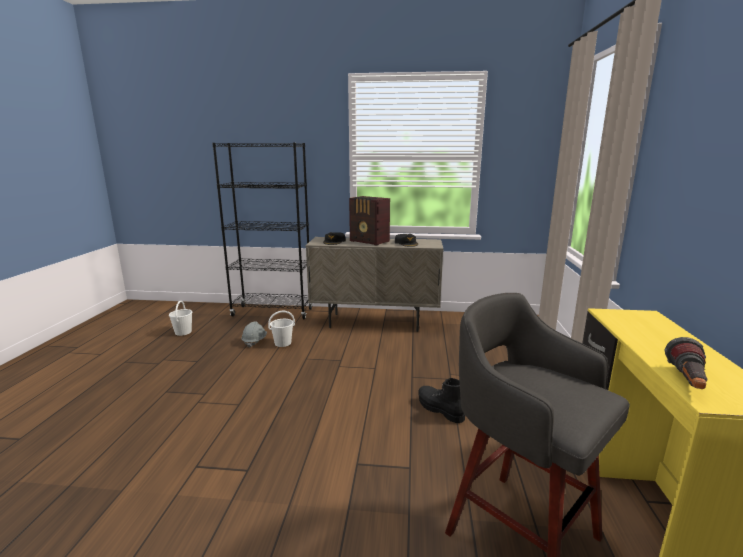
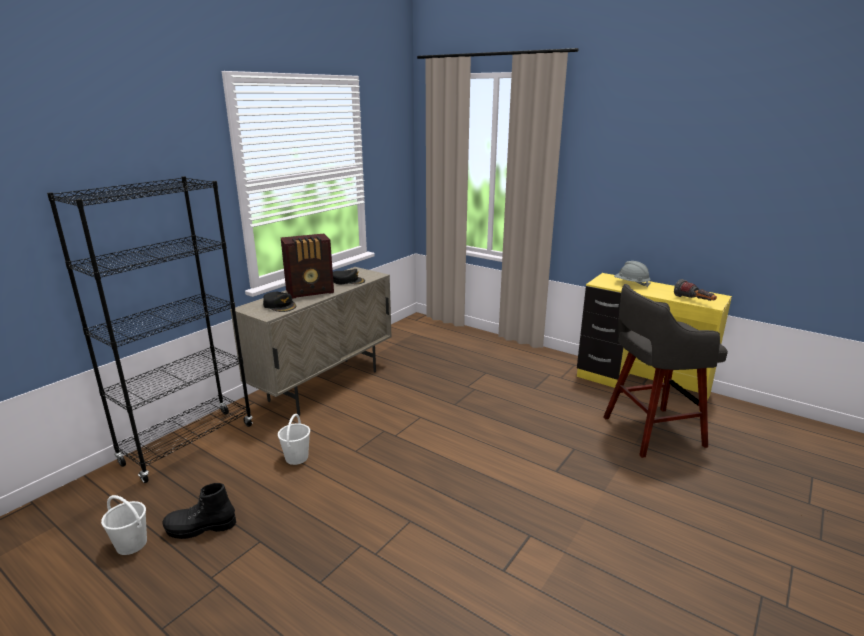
camera: 60 degrees left, 5 degrees up
(254, 341) = (262, 478): grey hard hat -> grey hard hat (631, 284)
(440, 409) = (513, 410): black boot -> black boot (200, 528)

